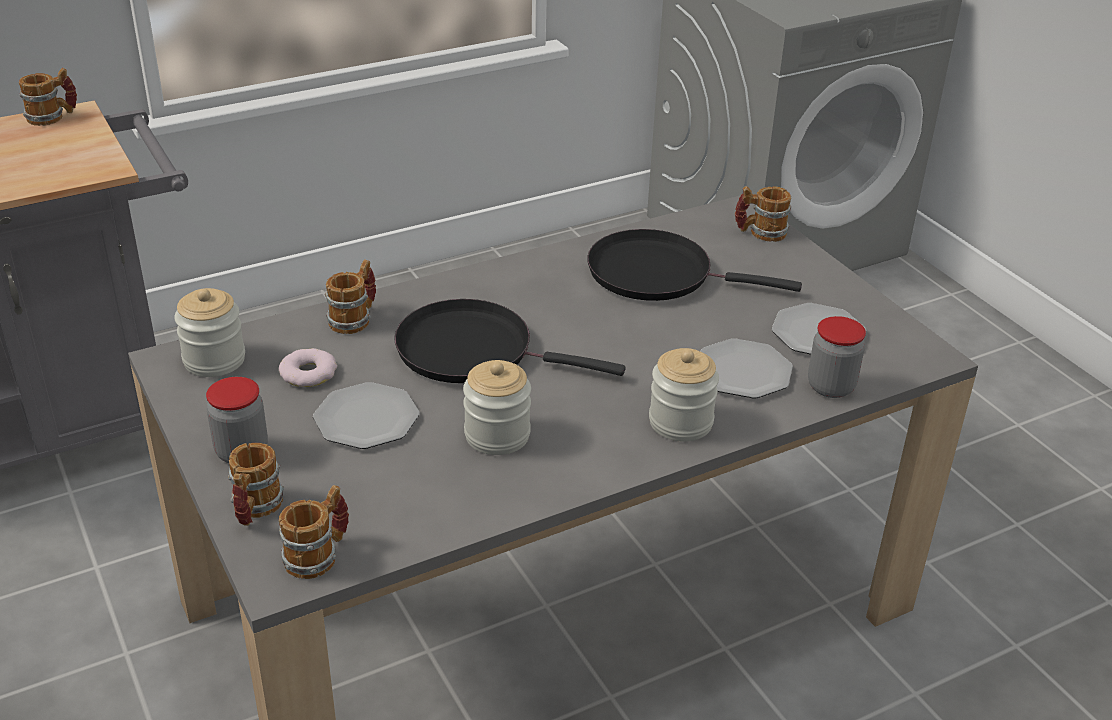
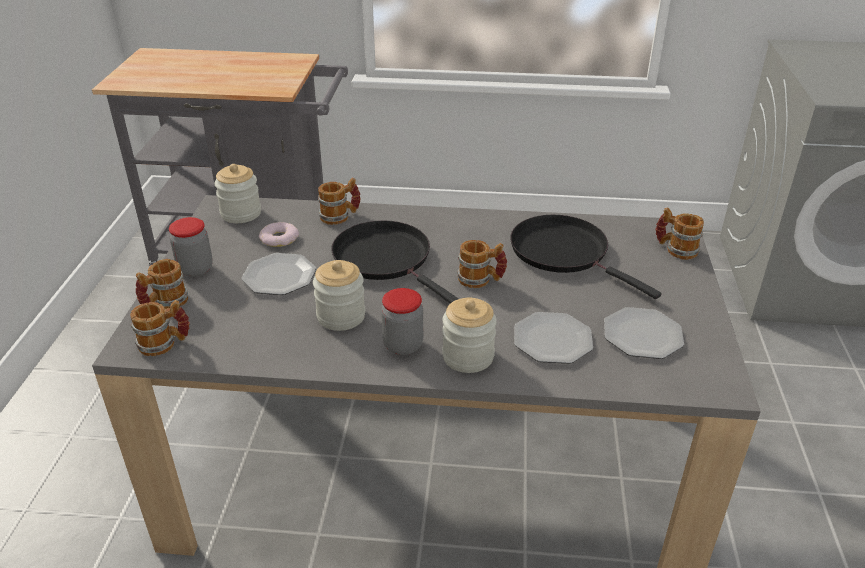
camera: 35 degrees right, 0 degrees up
(53, 117) = (287, 58): mug -> mug (481, 280)
(831, 387) = (610, 377): jar -> jar (403, 345)

